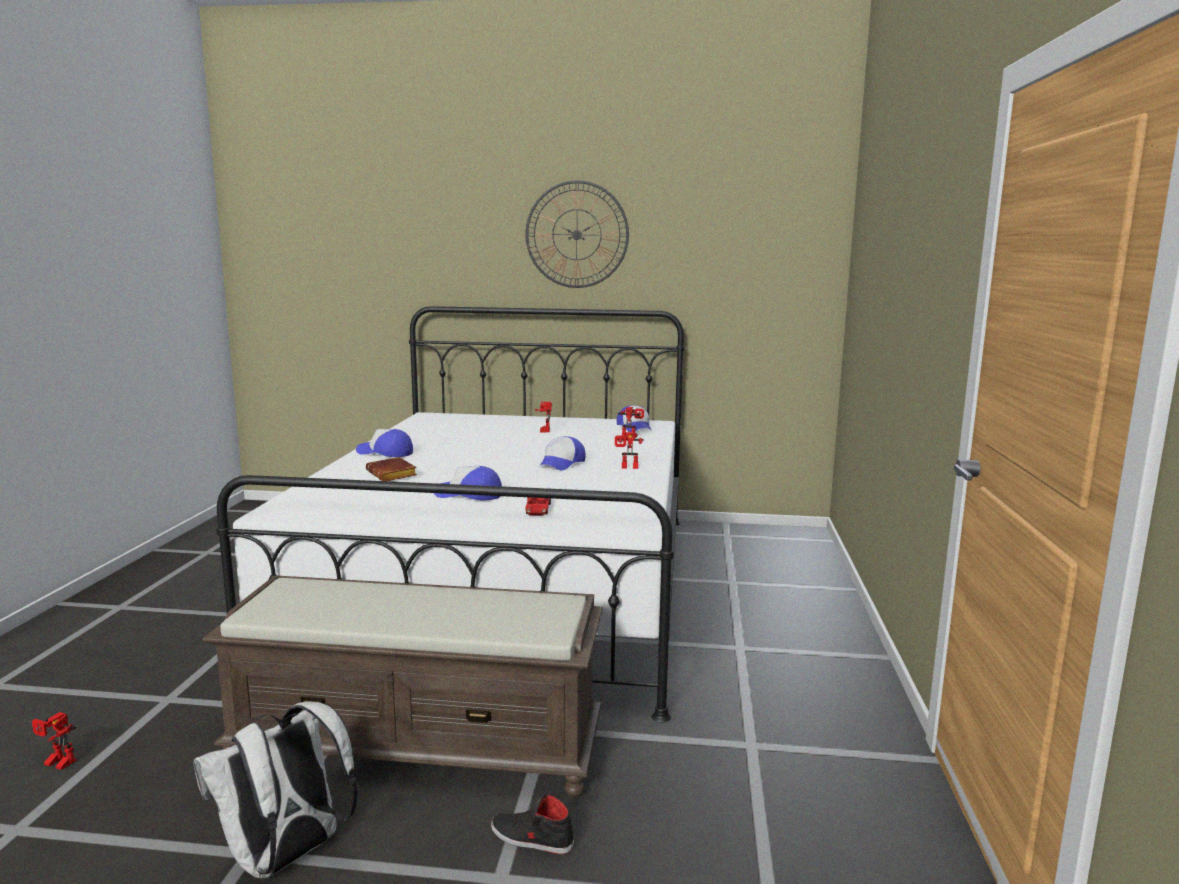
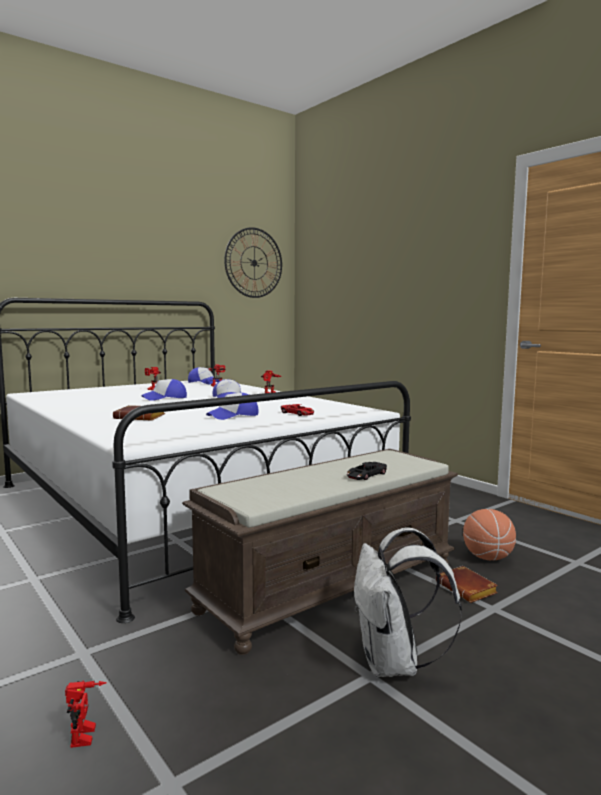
camera: 45 degrees left, 5 degrees down
(55, 764) = (87, 737): toy robot -> toy robot turned 75 degrees counterclockwise
(385, 453) = (83, 411): cap -> cap (165, 398)
(435, 622) = (366, 475): none -> black toy car
(531, 839) = (468, 589): black shoe -> brown book
(576, 234) = (134, 244): wall clock -> wall clock (254, 263)
(658, 818) = (487, 557): none -> basketball

